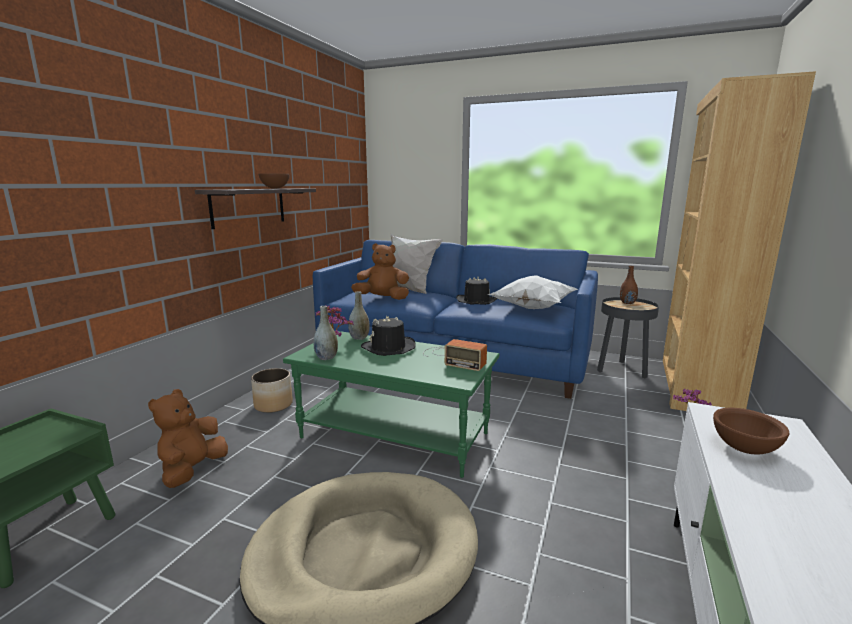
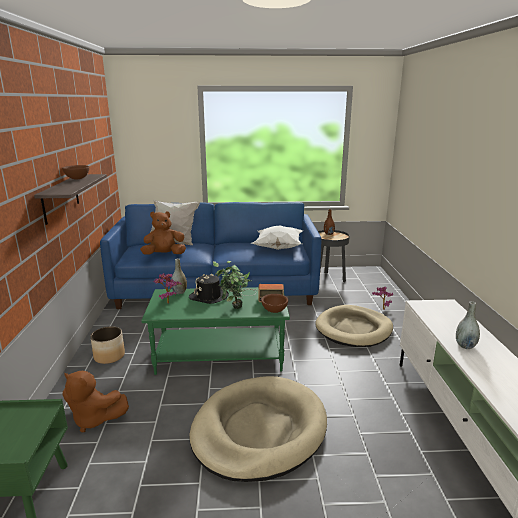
camera: 25 degrees left, 5 degrees up
(192, 471) = (94, 419): brown plush toy -> brown plush toy turned 60 degrees counterclockwise
(326, 358) = (174, 313): grey vase -> grey vase (465, 346)
(401, 367) = (233, 309): none -> potted plant
(476, 301) = (236, 247): black hat -> none
(620, 446) = (354, 329): none -> beige dog bed
(696, 386) = (373, 282): brown bookcase -> none
(745, 449) = (442, 320): brown bowl -> brown bowl (274, 311)

